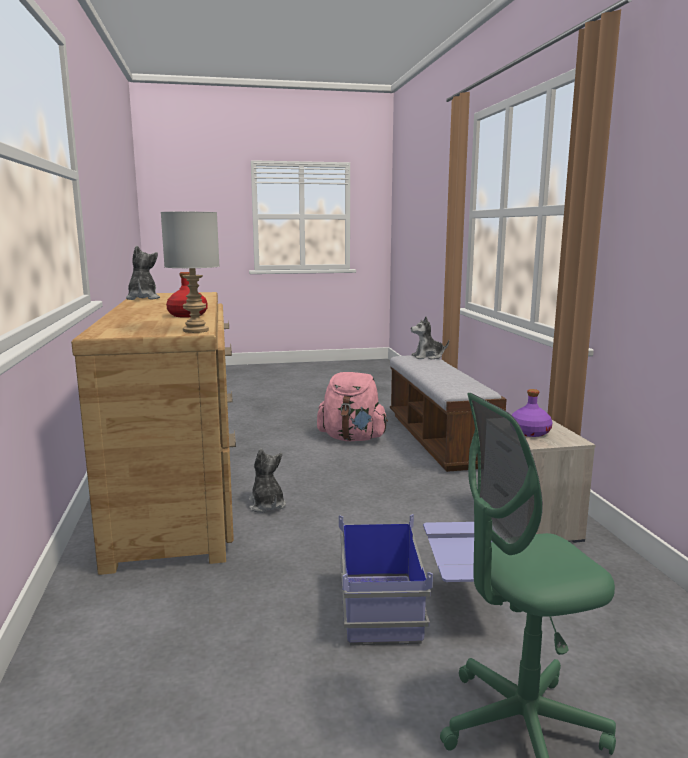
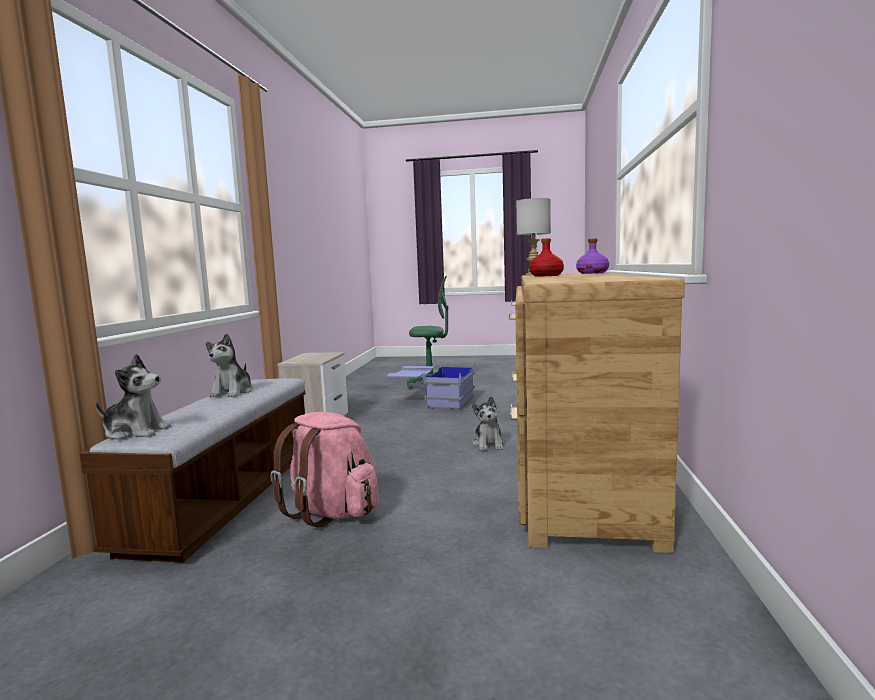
camera: 160 degrees left, 5 degrees down
(143, 298) = (631, 277): plush toy -> plush toy (232, 392)
(529, 432) = (320, 356): purple bottle -> purple bottle (592, 273)

